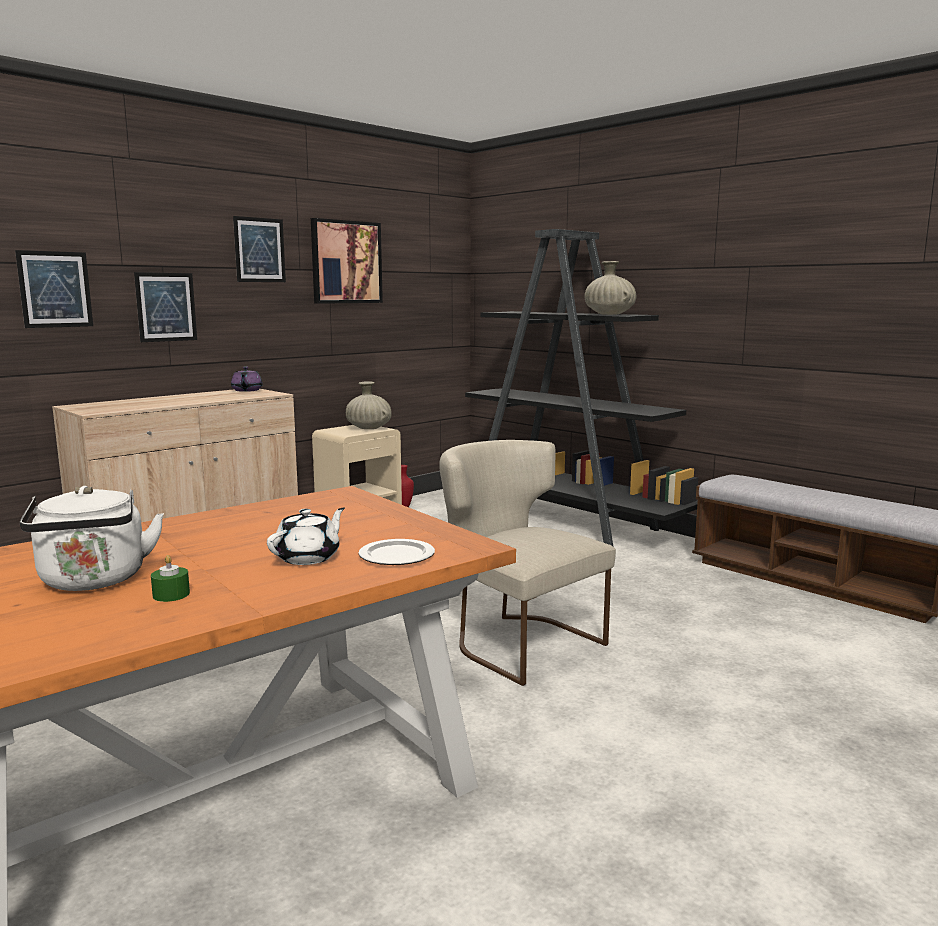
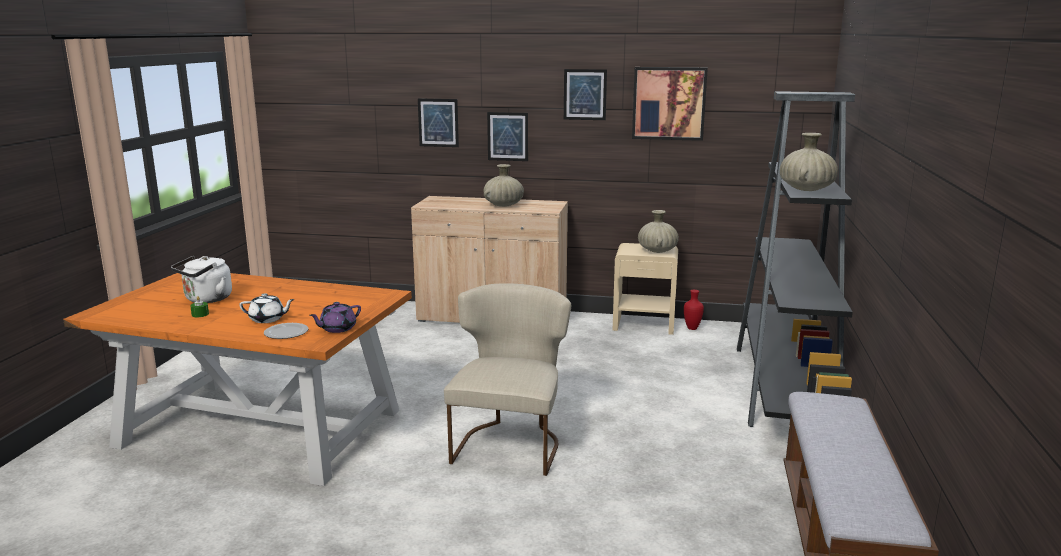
camera: 55 degrees right, 5 degrees up
(201, 398) = (503, 205): none -> beige vase
(246, 390) = (550, 203): purple teapot -> purple teapot (337, 329)

